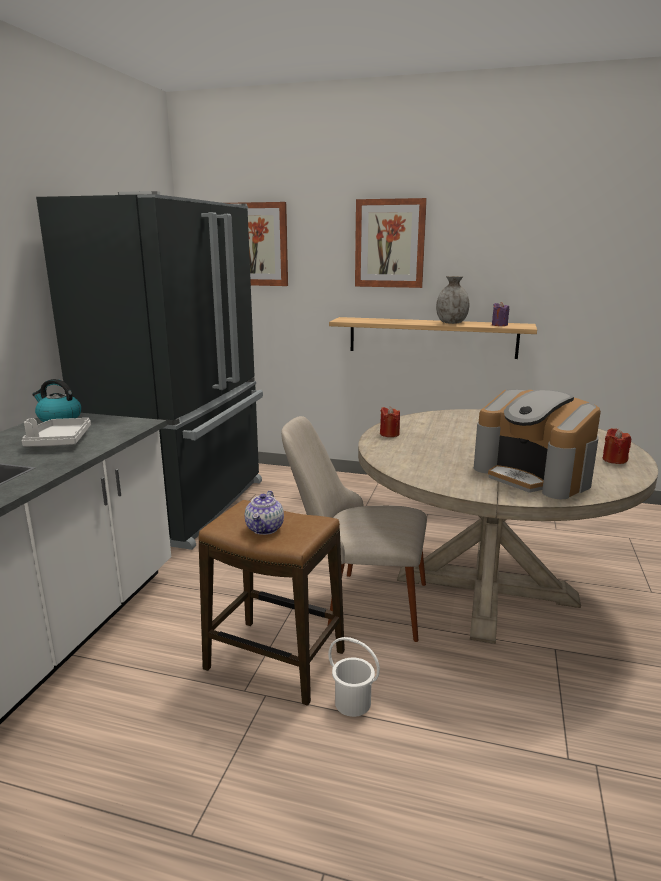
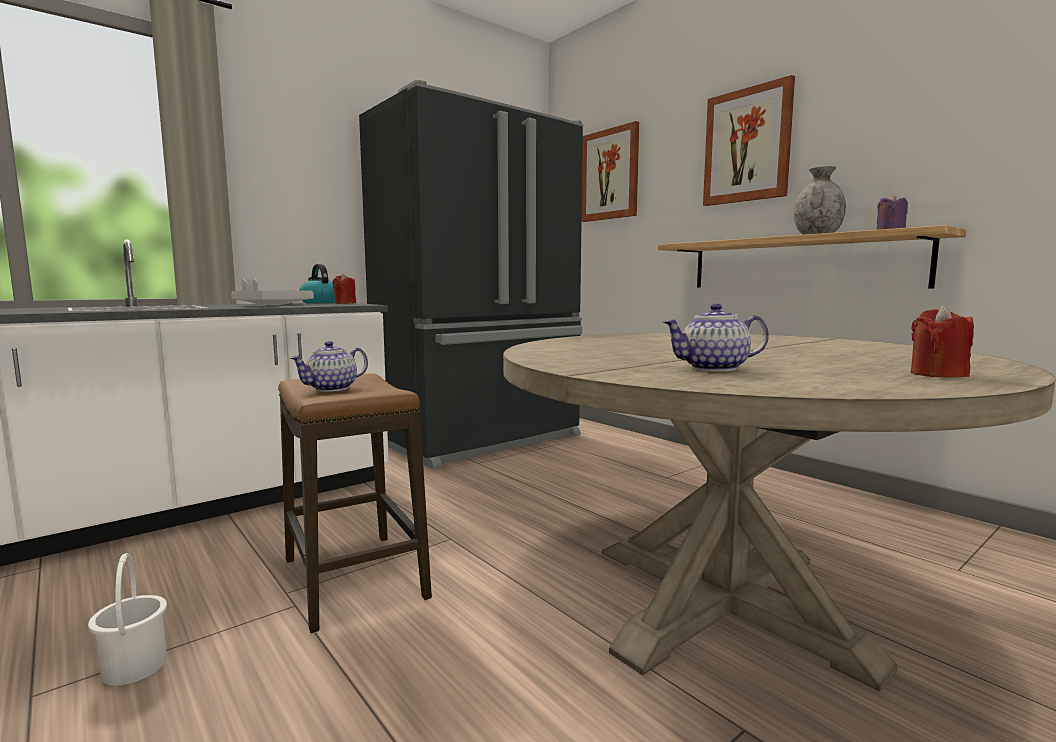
camera: 35 degrees right, 10 degrees down
(352, 703) = (356, 655): white bucket -> white bucket (133, 667)
(357, 602) = (521, 558): beige chair -> none
(389, 434) = (609, 337): red candle -> red candle (345, 303)
(533, 475) = (713, 368): coffee machine -> teapot

